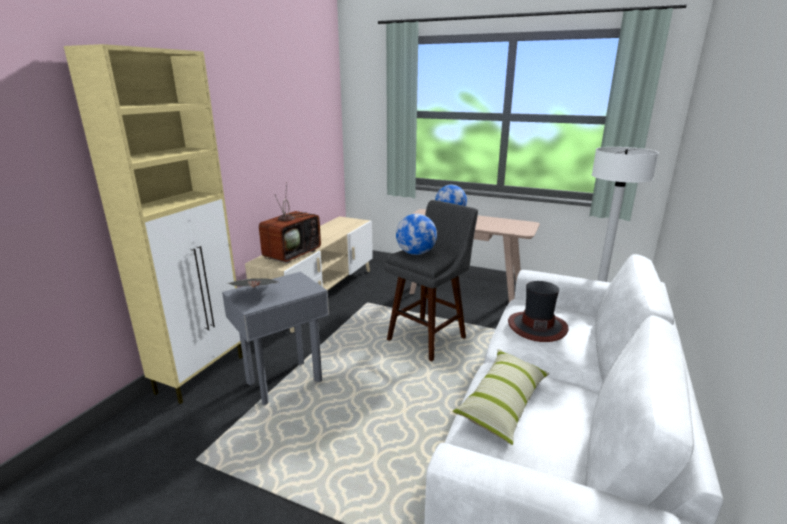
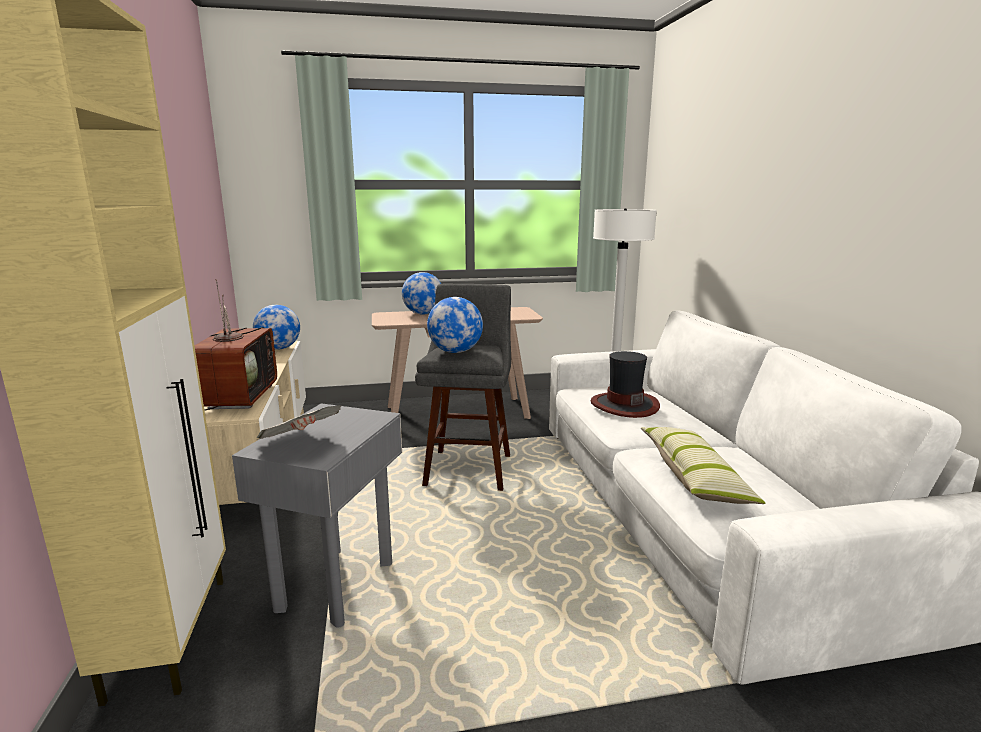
camera: 35 degrees left, 5 degrees down
(352, 224) = (279, 348): none -> globe

